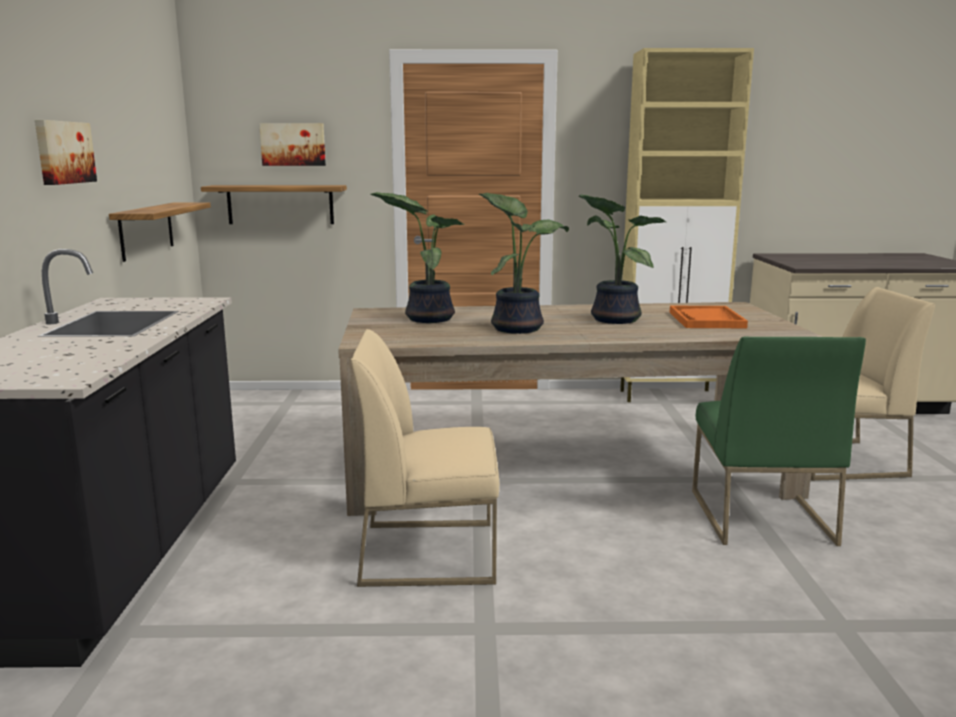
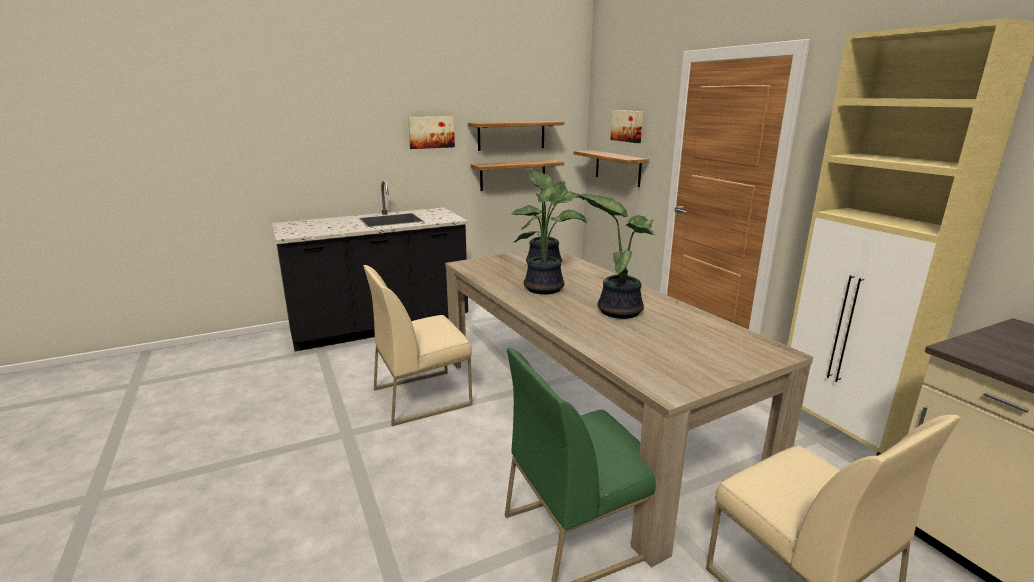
camera: 65 degrees right, 5 degrees up
(138, 162) = (511, 135): none -> shelf
(430, 552) = (422, 396): beige chair -> beige chair turned 90 degrees counterclockwise
(706, 320) = (674, 344): orange tray -> none

